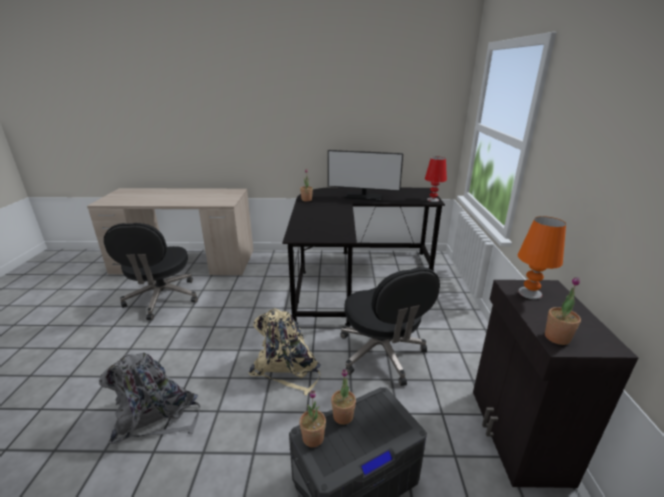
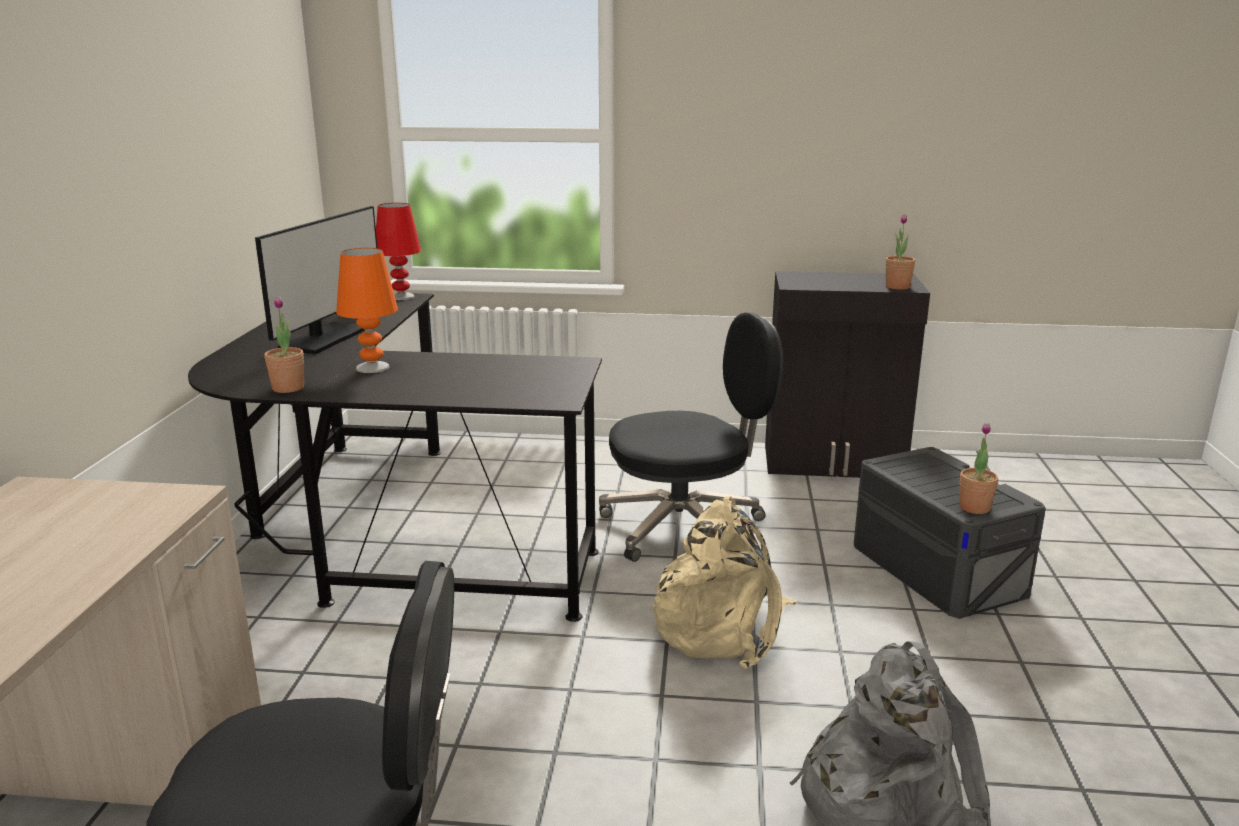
camera: 85 degrees left, 5 degrees down
(343, 416) = (928, 488): potted plant -> none
(530, 293) = (810, 282): orange table lamp -> orange table lamp (372, 367)

